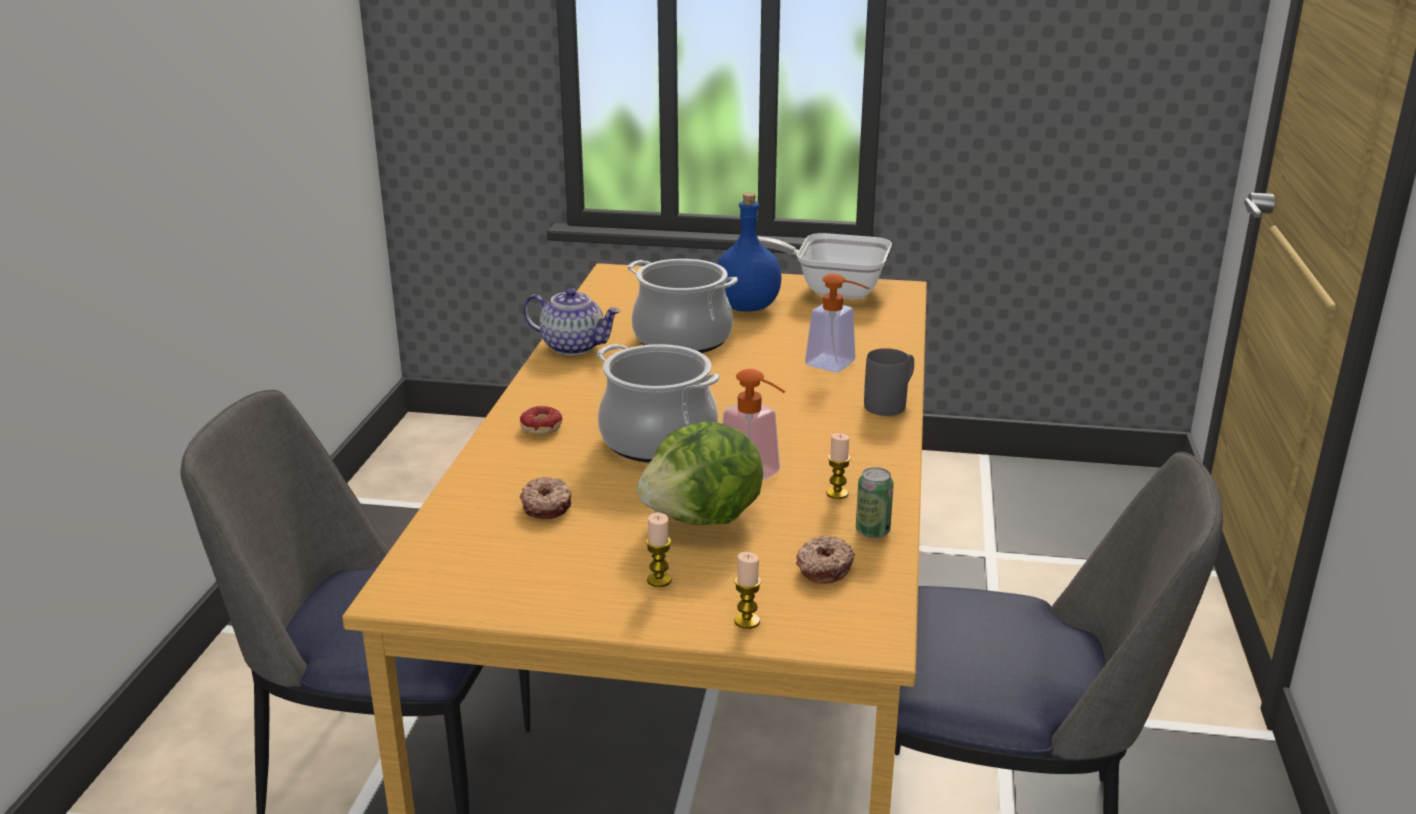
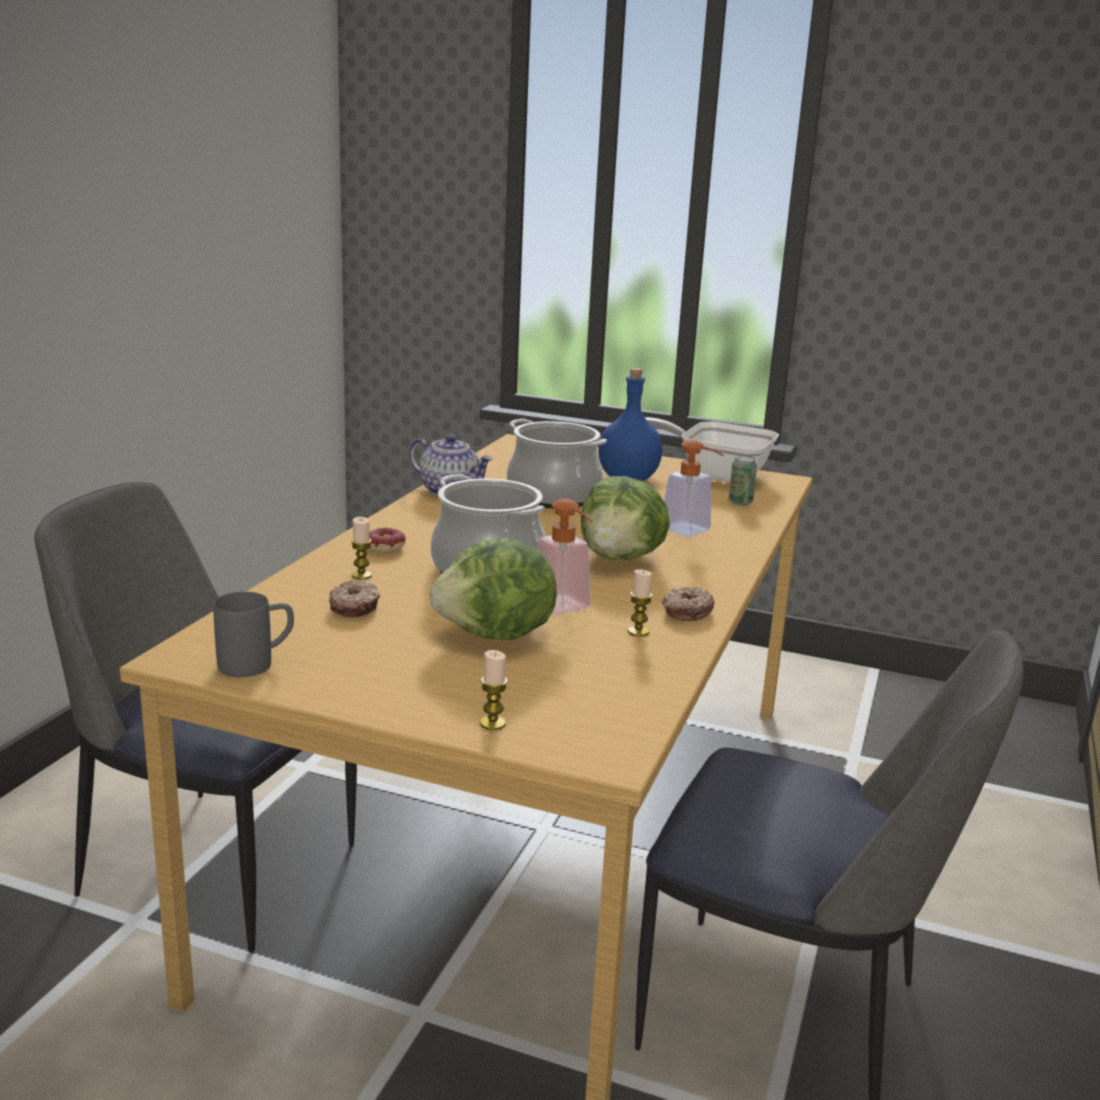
camera: 10 degrees right, 5 degrees down
(659, 580) = (426, 678): candle -> candle (361, 575)
(783, 407) = (621, 558): none -> lettuce
(823, 568) = (592, 690): donut -> donut (686, 611)
(872, 531) = (657, 666): can -> can (740, 502)
(891, 404) = (728, 567): grey mug -> grey mug (257, 663)

